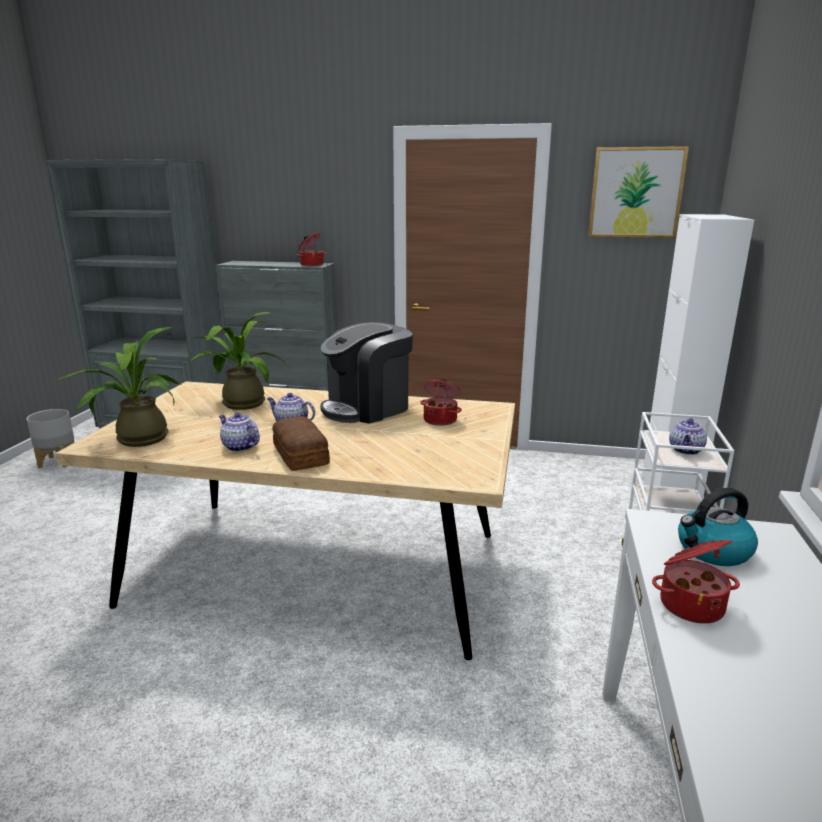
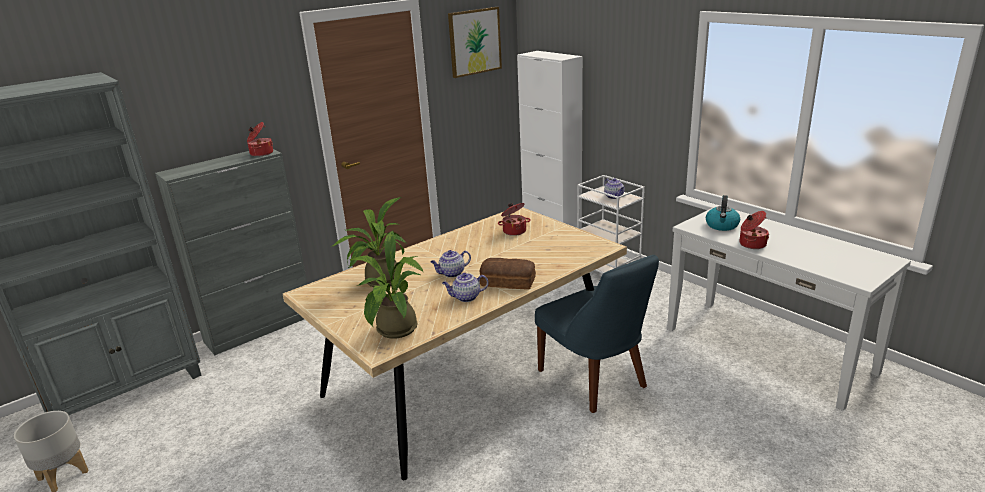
camera: 50 degrees left, 5 degrees up
(367, 408) = (461, 244): coffee machine -> none
(393, 670) = (595, 380): none -> blue chair

